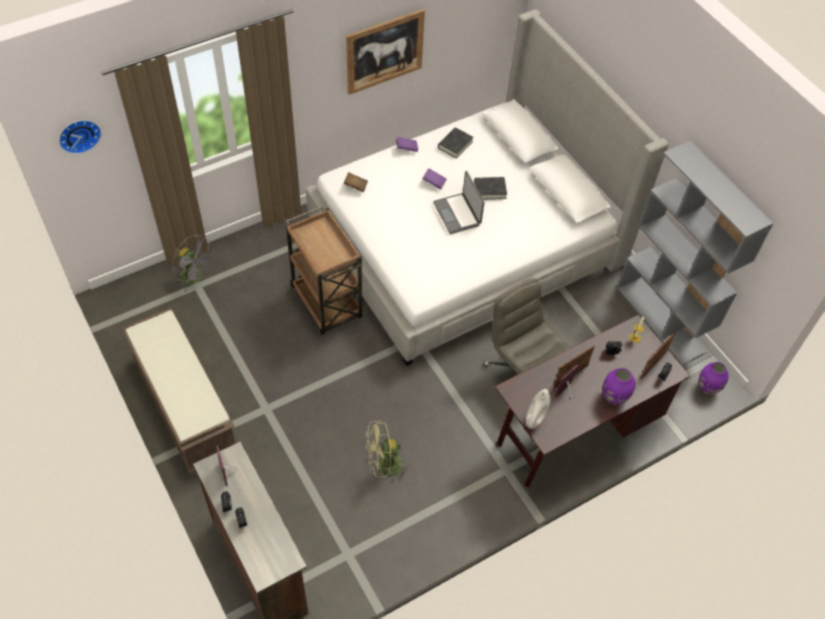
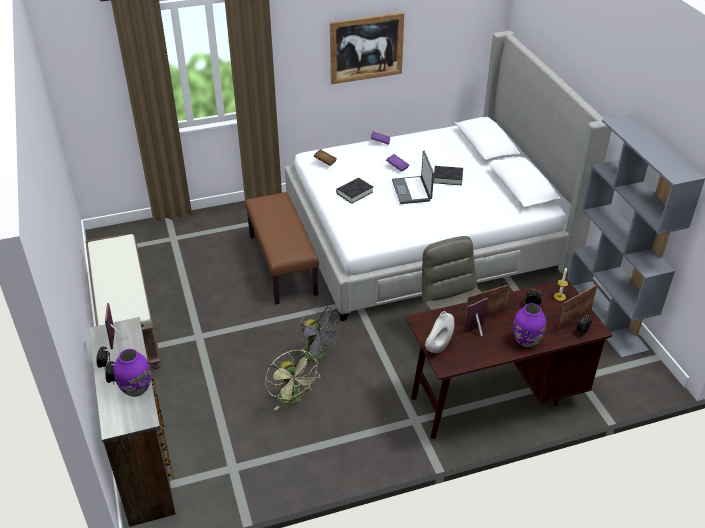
camera: 15 degrees right, 15 degrees down
(79, 134) = (80, 62): wall clock -> none
(196, 278) = (174, 232): grey fan -> grey fan (317, 355)
(327, 303) = (283, 265): brown cart -> brown bench
(384, 466) = (293, 399): green fan -> green fan turned 120 degrees counterclockwise
(455, 145) = (425, 144): black book -> black book (354, 193)
(708, 387) = (645, 381): purple vase -> purple vase (136, 389)

